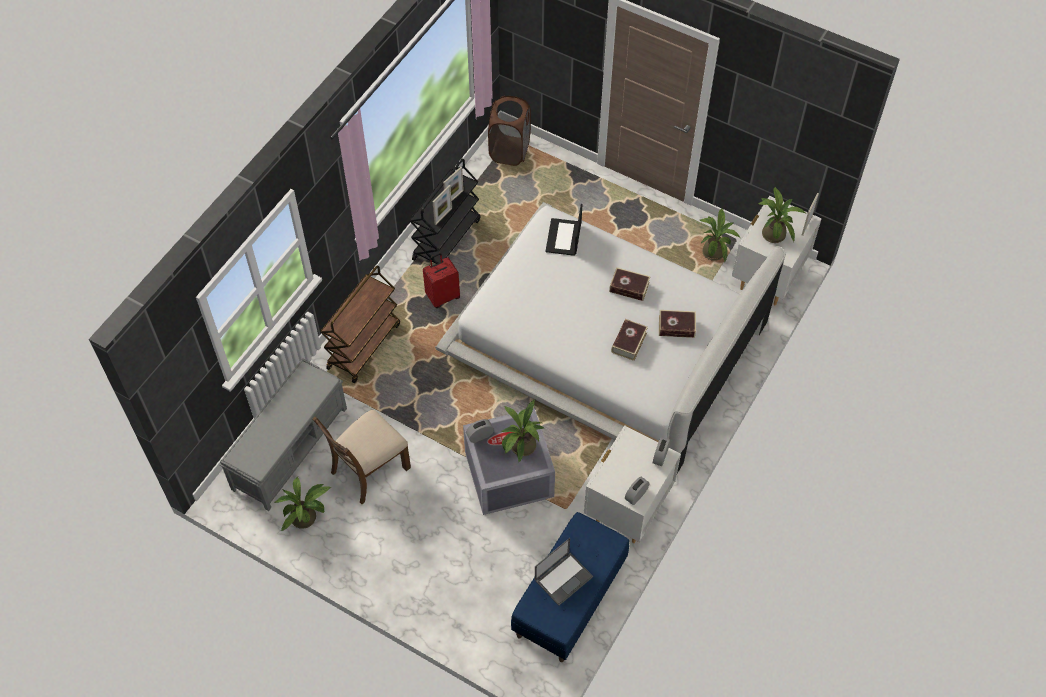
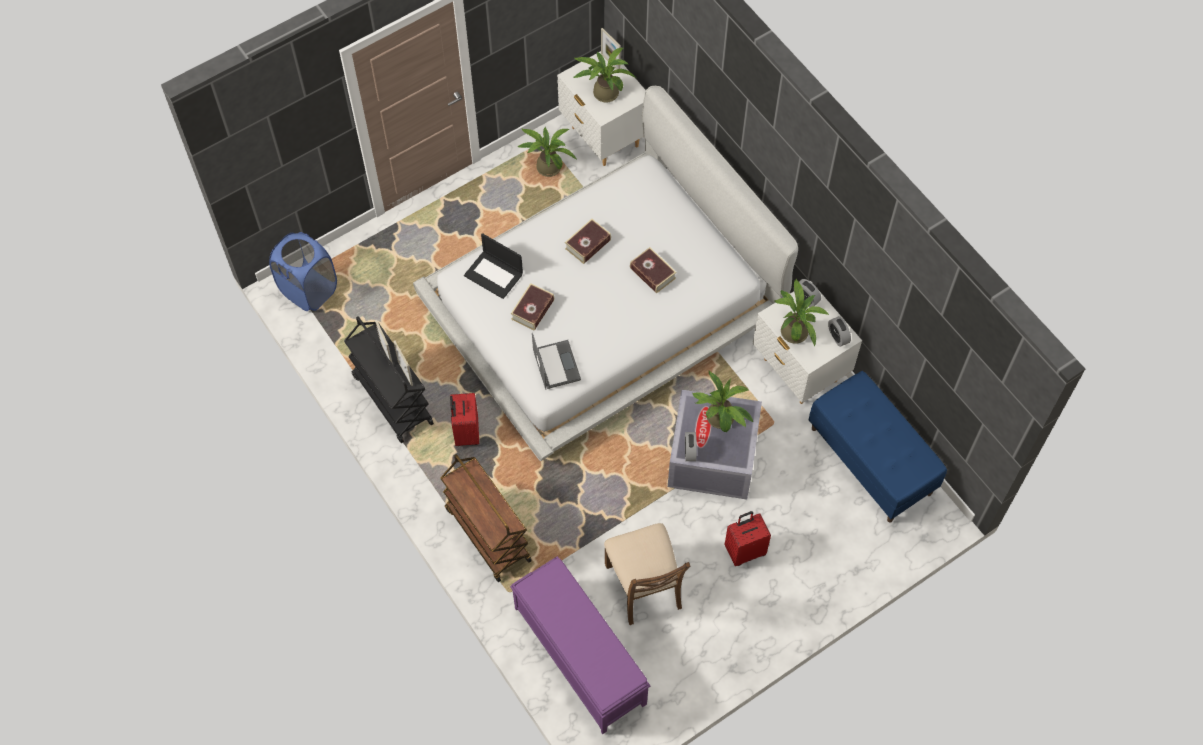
camera: 65 degrees left, 5 degrees up
(290, 447) = (579, 654): grey bench -> purple bench
(307, 517) = (672, 667): potted plant -> potted plant (795, 329)
(435, 531) = (745, 550): none -> red suitcase
(509, 151) = (309, 290): brown laundry basket -> blue laundry basket
(564, 577) = (879, 441): laptop -> laptop (556, 364)
(676, 327) = (655, 225): book -> book (533, 310)

